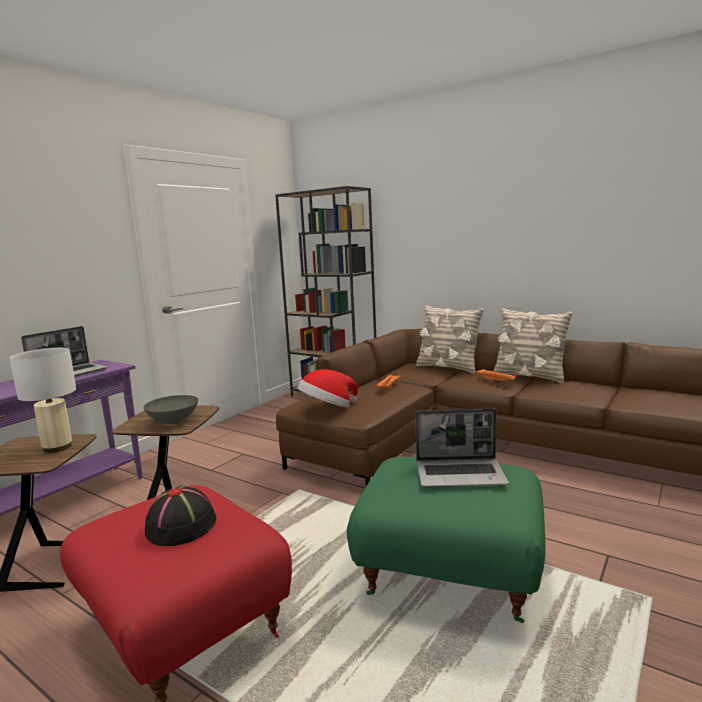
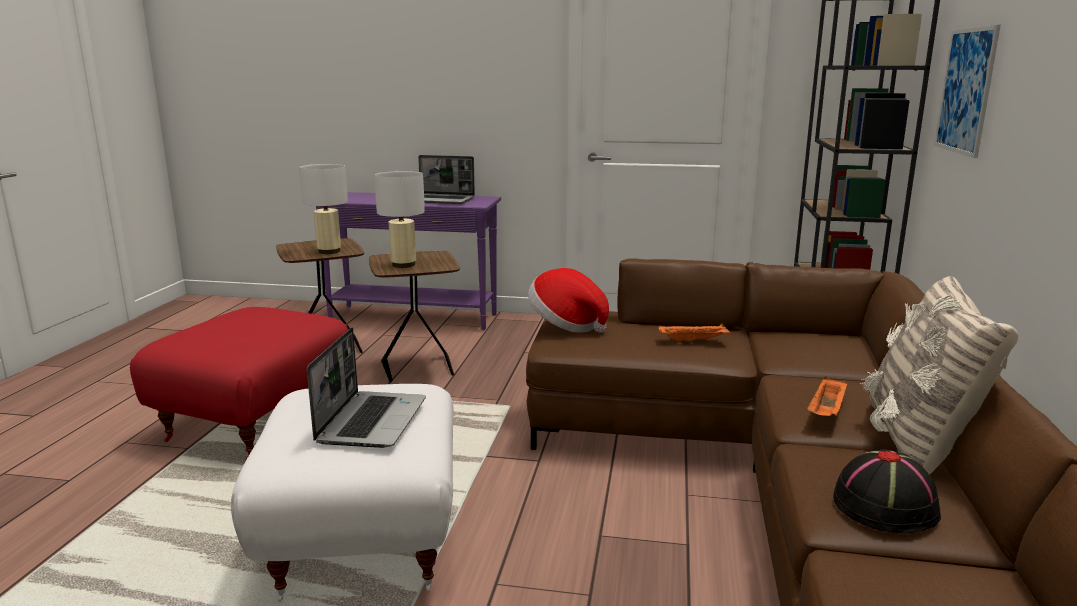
camera: 65 degrees right, 5 degrees up
(173, 421) = (403, 265): grey bowl -> white table lamp
(181, 526) = (241, 329): black hat -> black hat (885, 506)
(415, 238) = (965, 91): none -> picture
(448, 368) = (867, 366): beige pillow -> none
(448, 576) = (362, 537): green ottoman -> white ottoman
(461, 474) = (371, 420): laptop -> laptop turned 150 degrees counterclockwise

